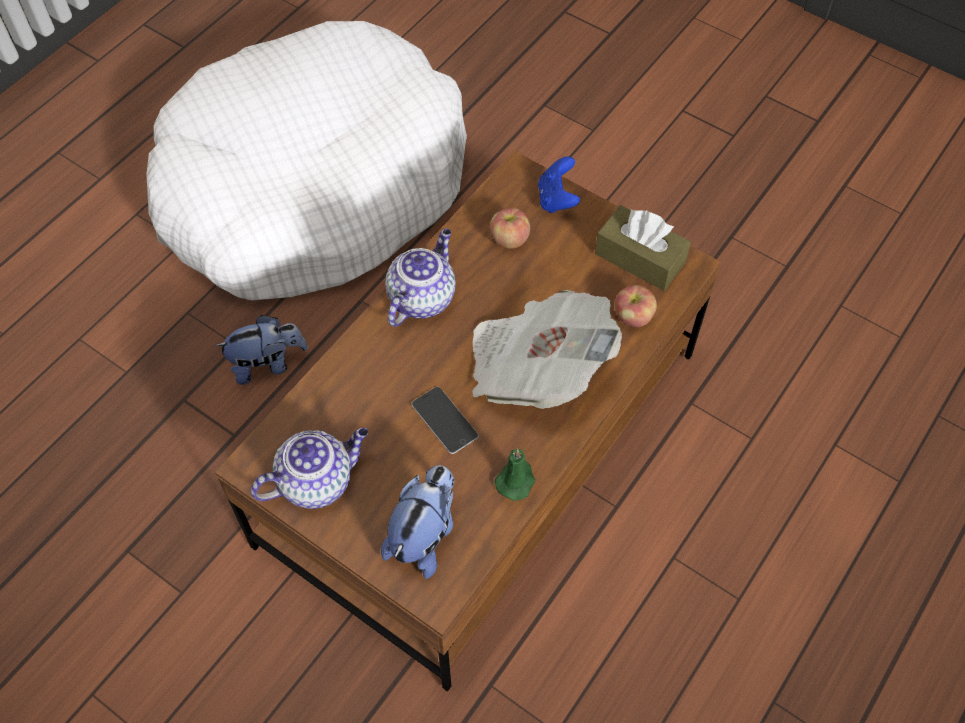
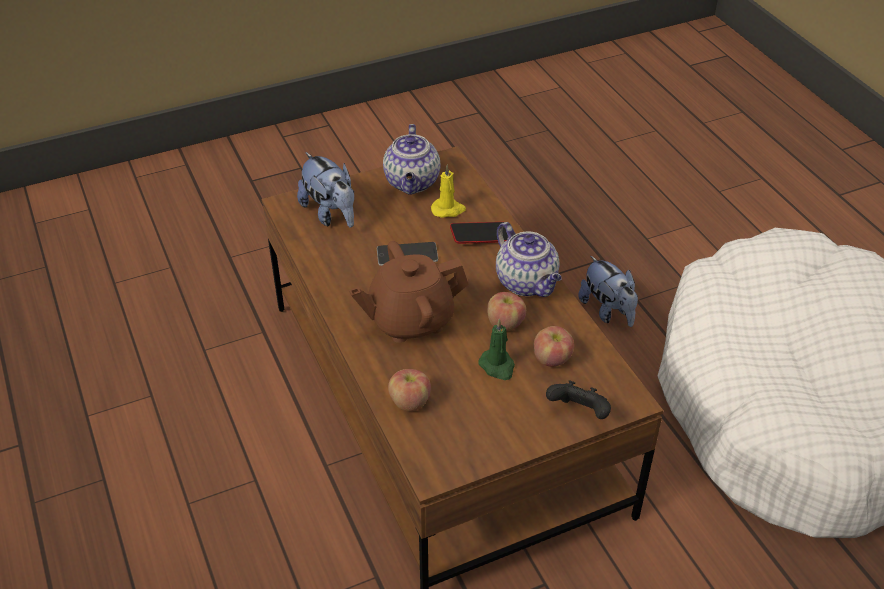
camera: 120 degrees right, 15 degrees down
(267, 363) = (607, 311): plush toy -> plush toy turned 45 degrees counterclockwise
(346, 419) = (448, 209): none -> yellow candle
(374, 367) = (480, 236): none -> phone
(489, 291) = (505, 323): none -> apple
(516, 480) = (328, 270): green candle -> green candle (497, 366)
(536, 367) = (410, 320): newspaper -> brown teapot
(557, 199) = (579, 413): blue game controller -> black game controller
(640, 258) = (468, 439): brown tissue box -> none

